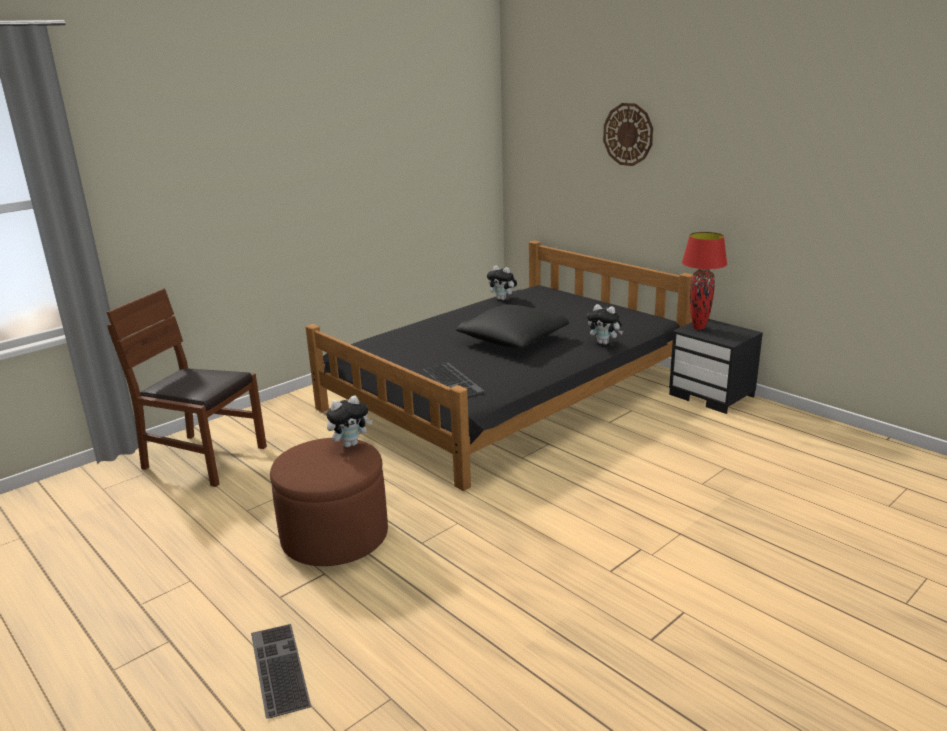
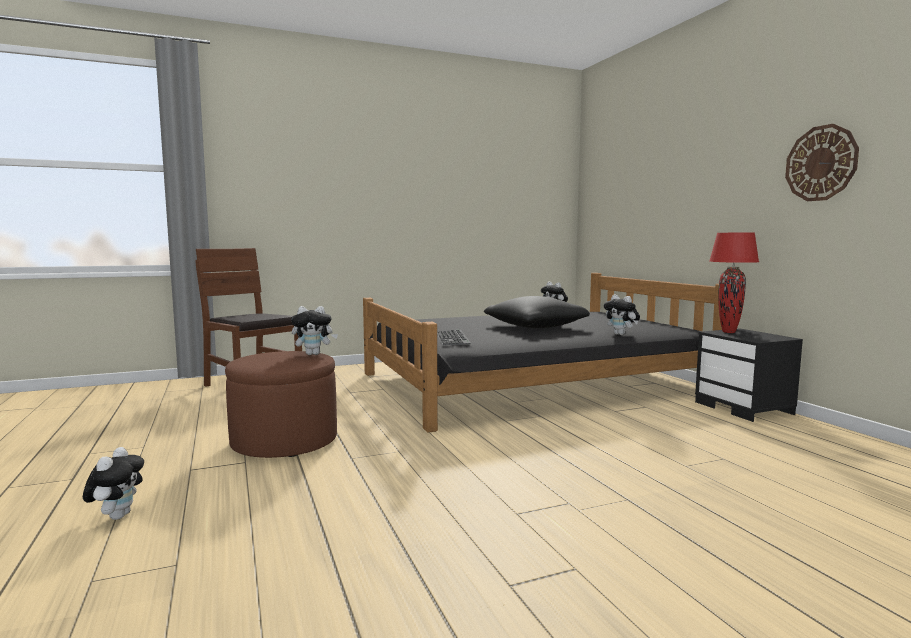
camera: 20 degrees right, 15 degrees down
(277, 668) = (117, 516): keyboard -> plush toy
(628, 134) = (673, 161): wall clock -> wall clock (821, 163)

